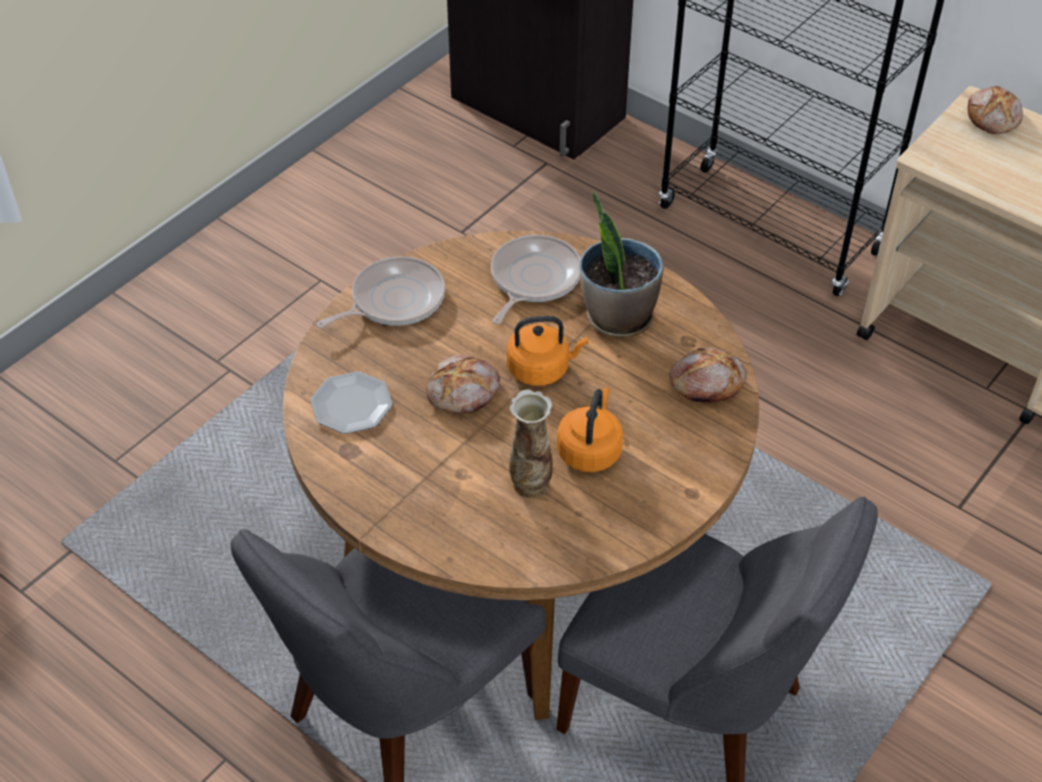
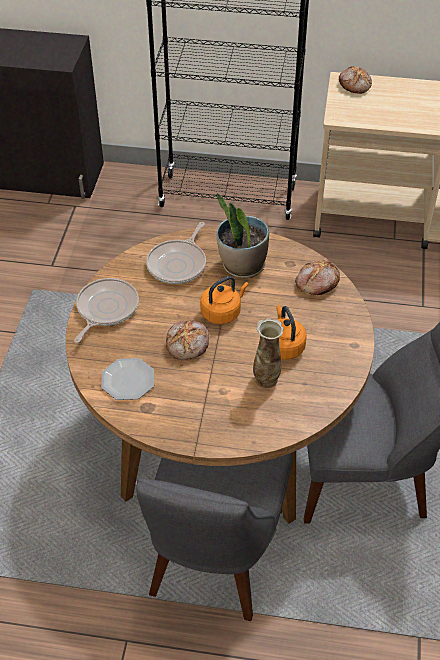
camera: 30 degrees left, 0 degrees up
(533, 279) = (178, 264): frying pan -> frying pan turned 150 degrees counterclockwise

